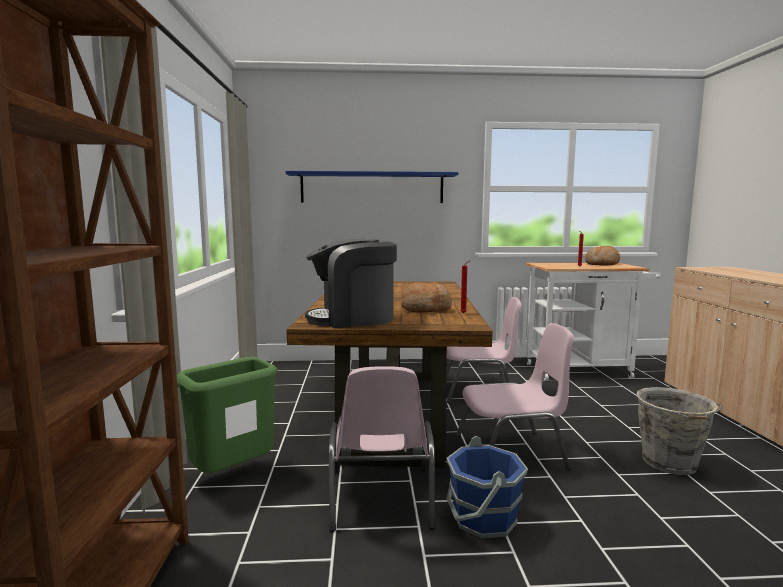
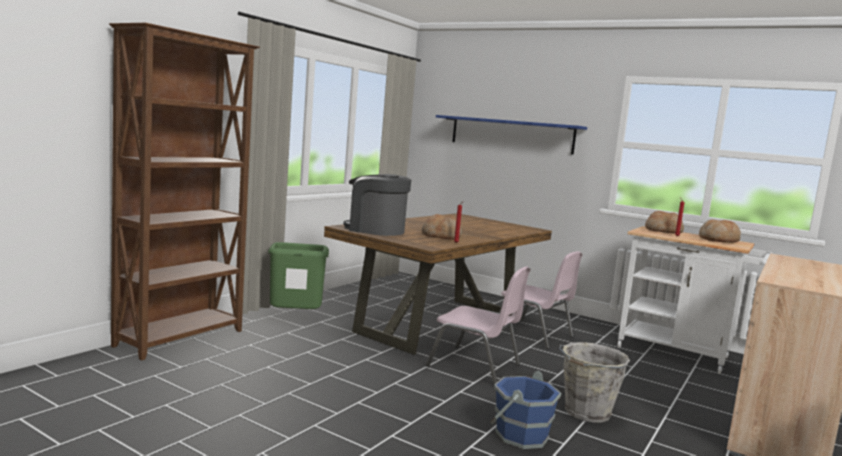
camera: 35 degrees right, 0 degrees up
(380, 499) = (350, 352): pink chair -> none
(483, 518) = (388, 378): blue bucket -> blue bucket (520, 435)
(554, 264) = (663, 231): none -> bread

